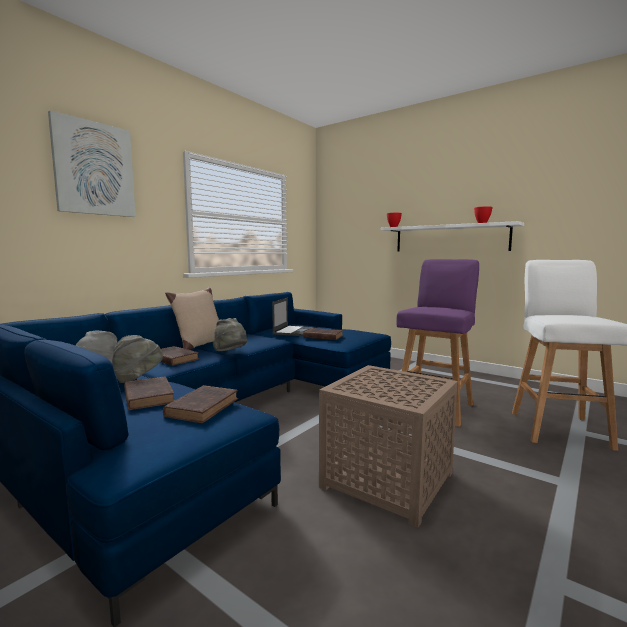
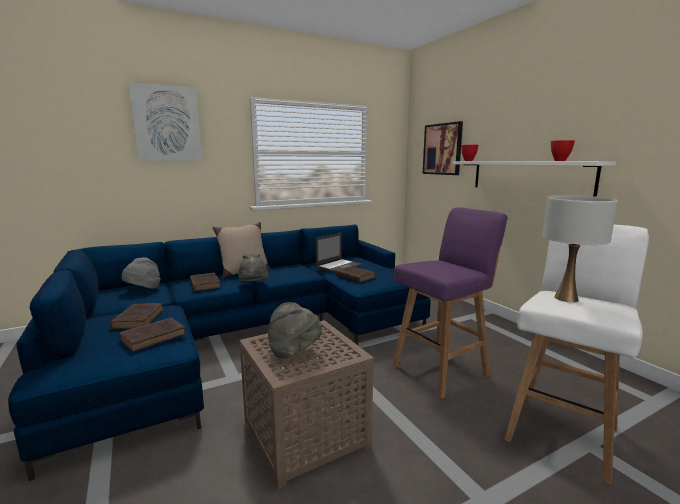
camera: 25 degrees right, 5 degrees up
(138, 379) = (157, 300): grey hat -> grey hat (294, 352)
(359, 219) = (442, 149): none -> picture
(563, 315) = (566, 298): none -> white table lamp

